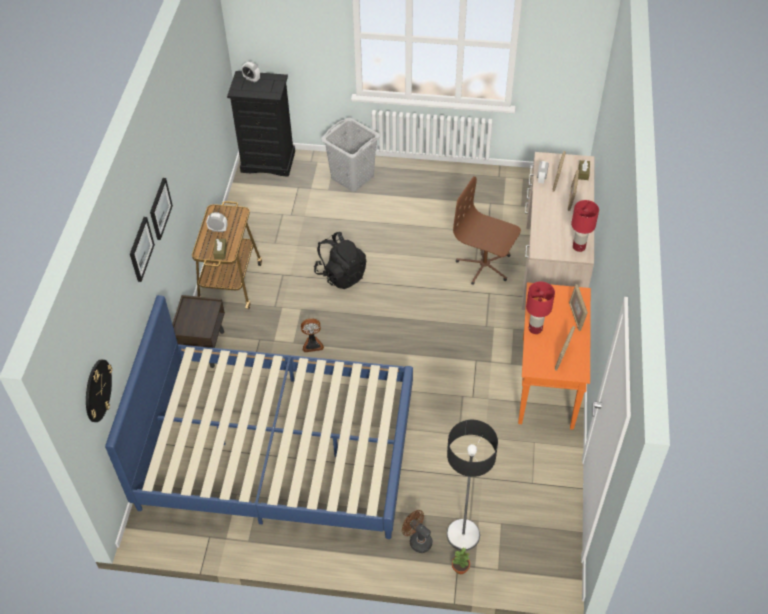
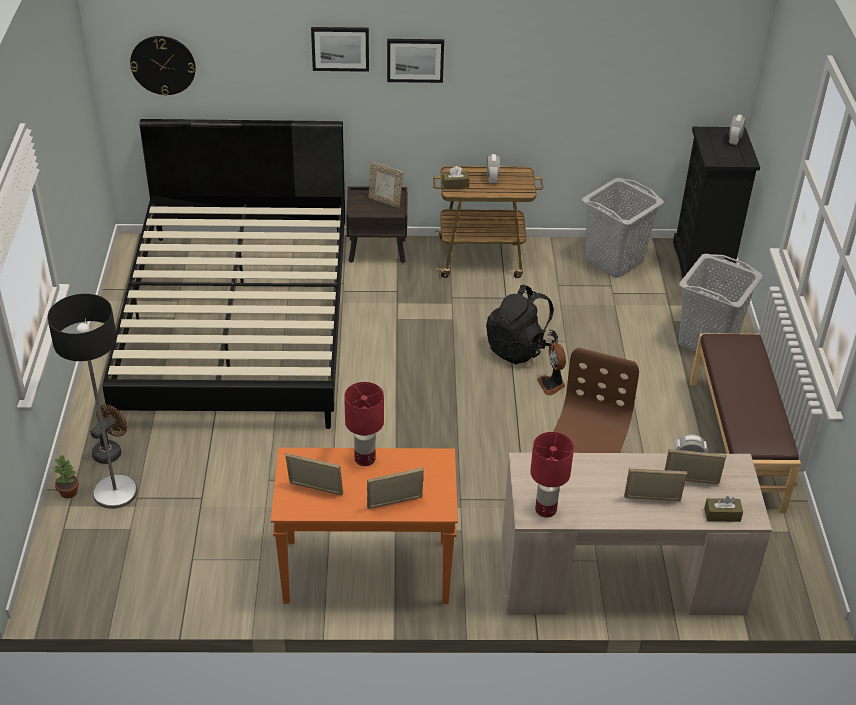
camera: 80 degrees right, 10 degrees down
(195, 312) = (385, 201): none -> picture frame
(254, 207) = (614, 260): none -> grey laundry basket
(277, 449) = (239, 324): blue bed -> black bed
(312, 344) = (397, 335): fan -> fan (552, 384)
(450, 184) = (736, 444): none -> brown bench

